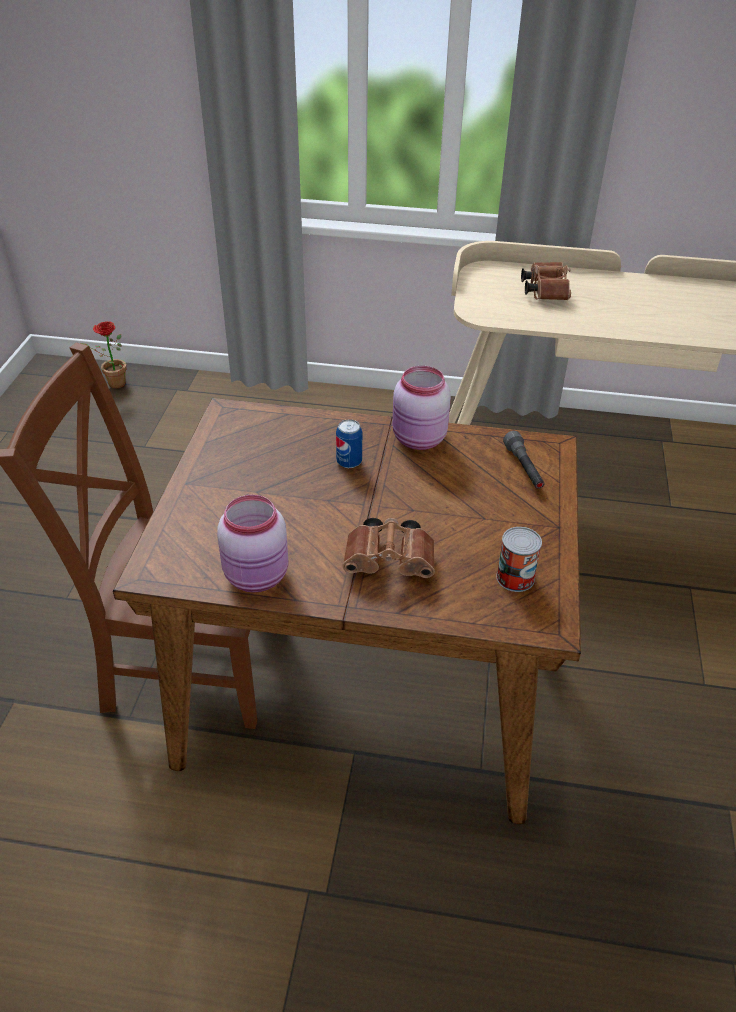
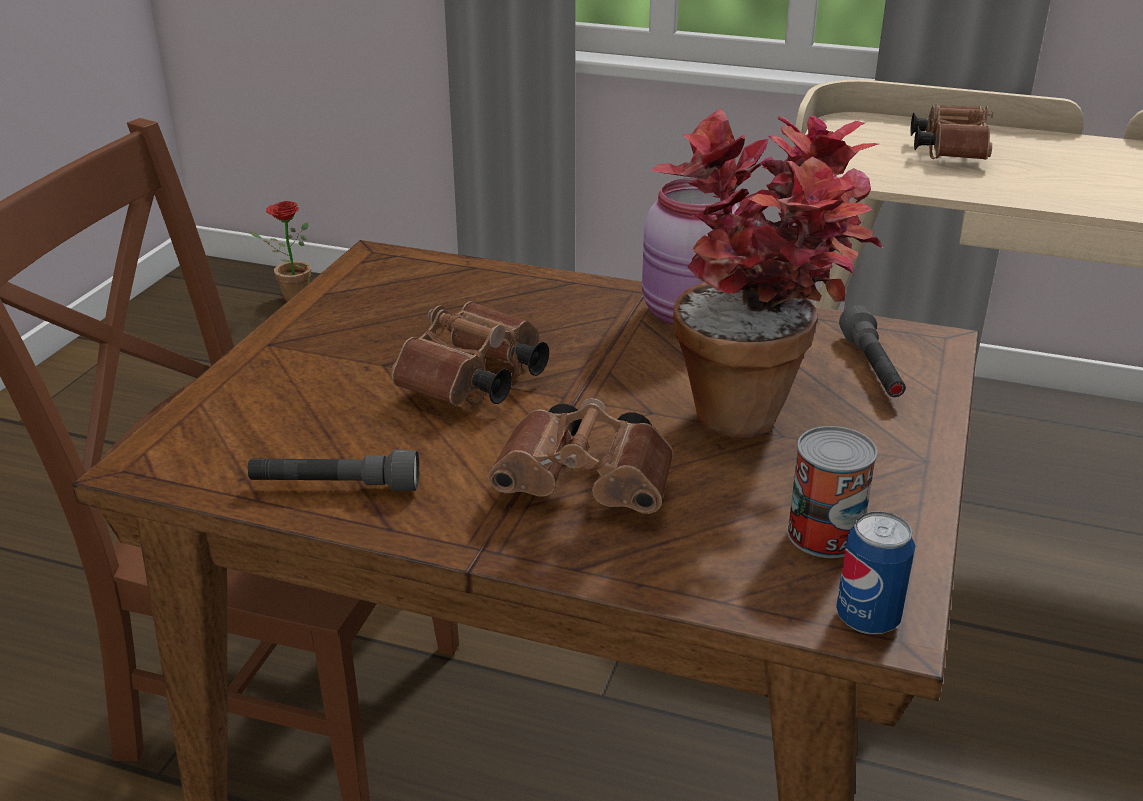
camera: 10 degrees right, 10 degrees down
(258, 577) = (335, 487): pink jar -> grey flashlight
(311, 500) = (472, 383): none -> brown binoculars
(349, 462) = (556, 337): can -> can (867, 619)
(469, 501) = (759, 407): none -> potted plant

